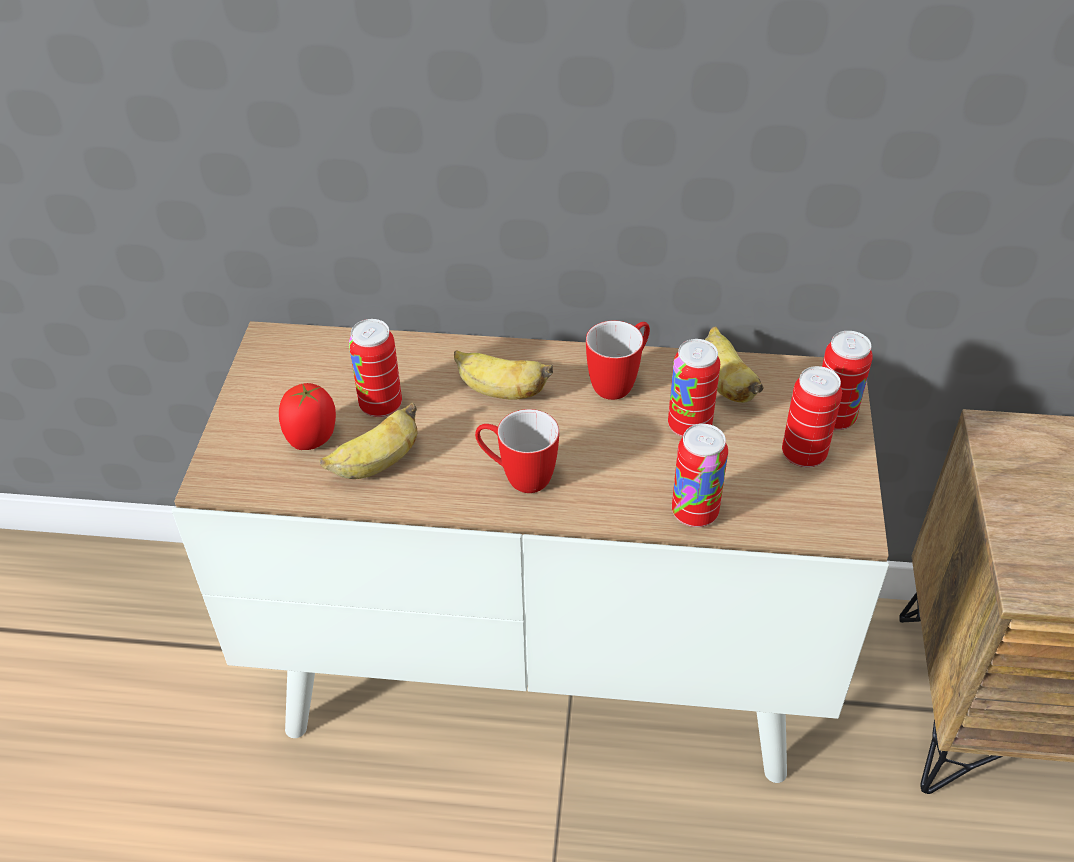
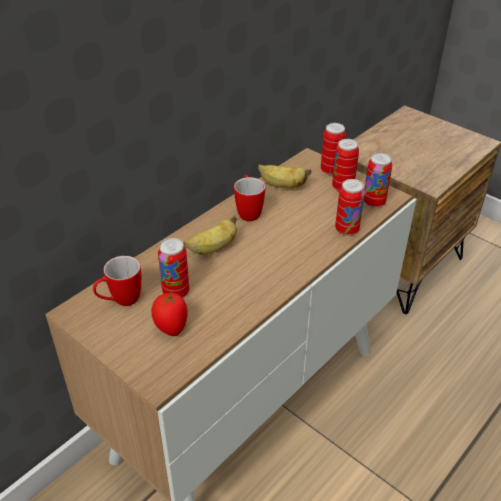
camera: 55 degrees left, 5 degrees down
(376, 464) = (216, 312): banana -> none
(517, 476) = (274, 269): mug -> mug (120, 301)
(689, 426) = (296, 206): can -> can (374, 202)

